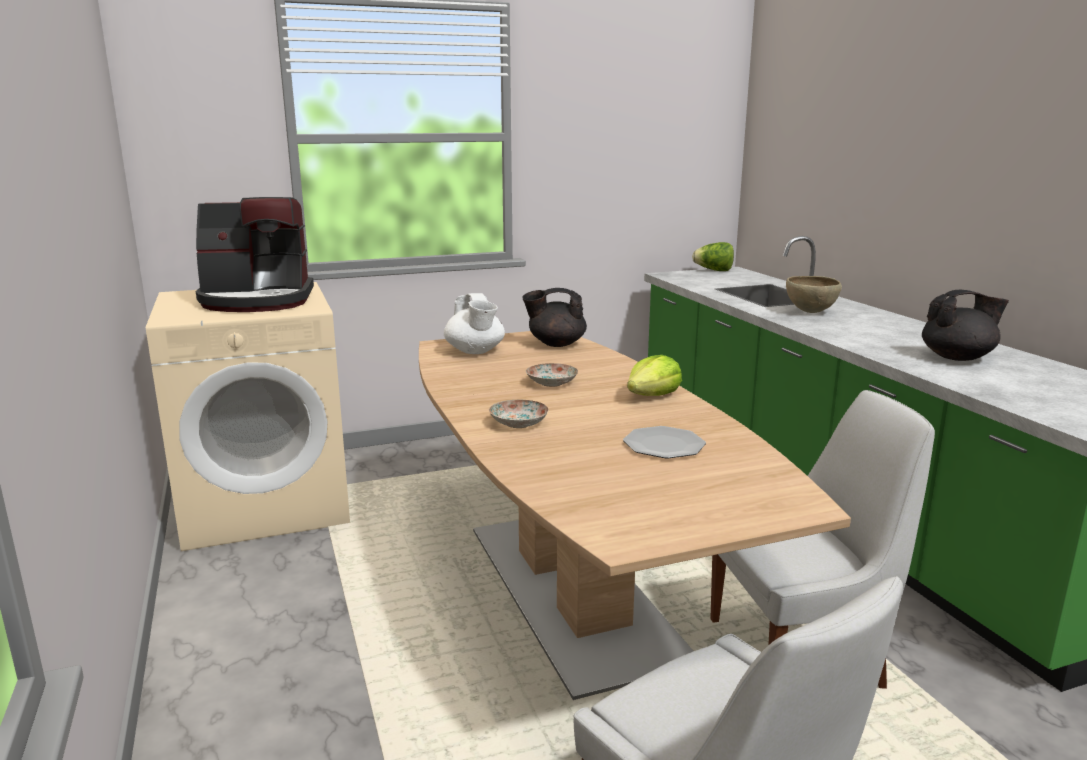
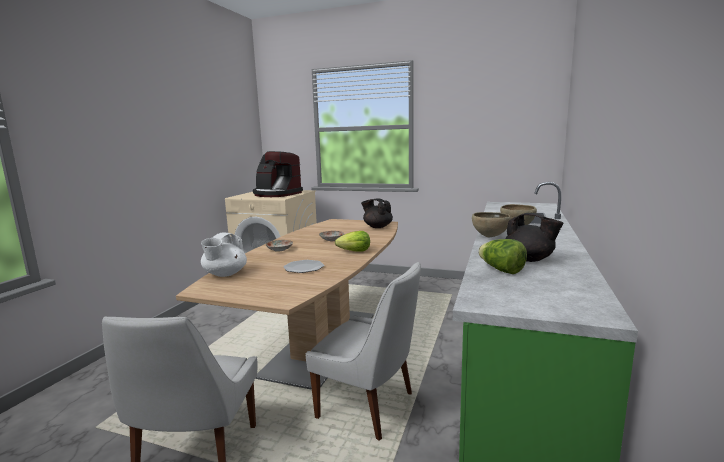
camera: 40 degrees right, 5 degrees down
(475, 352) = (338, 225): white teapot -> white teapot (224, 274)
(714, 270) = (532, 204): lettuce -> lettuce (501, 270)
(826, 333) = (490, 237): none -> brown bowl

